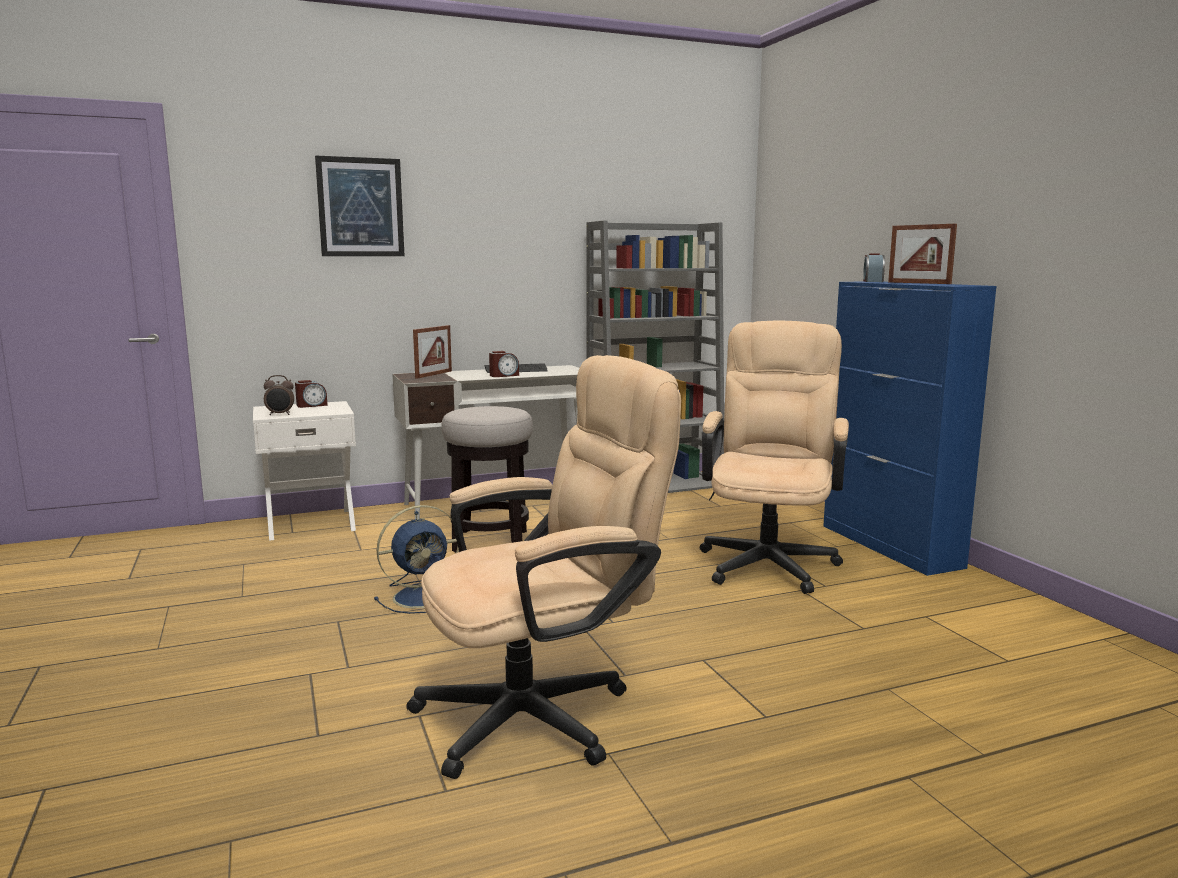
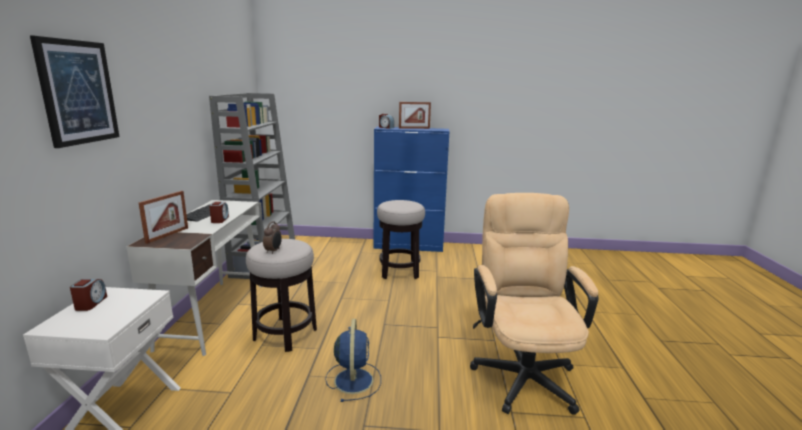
camera: 65 degrees left, 5 degrees up
(280, 414) = (108, 322): alarm clock -> alarm clock (273, 251)
(434, 374) = (167, 235): picture frame -> picture frame turned 60 degrees clockwise
(769, 560) = (399, 271): beige office chair -> stool

